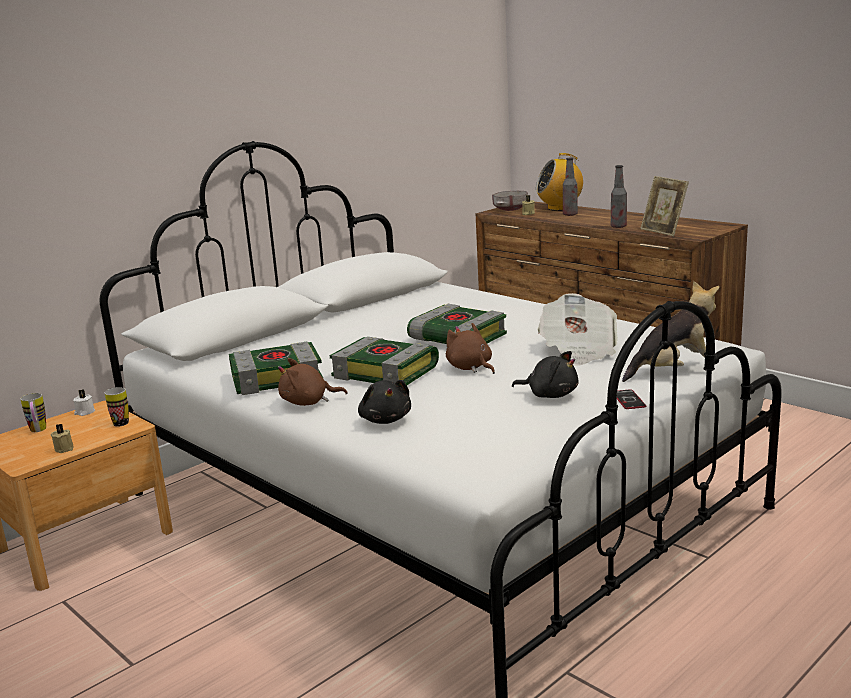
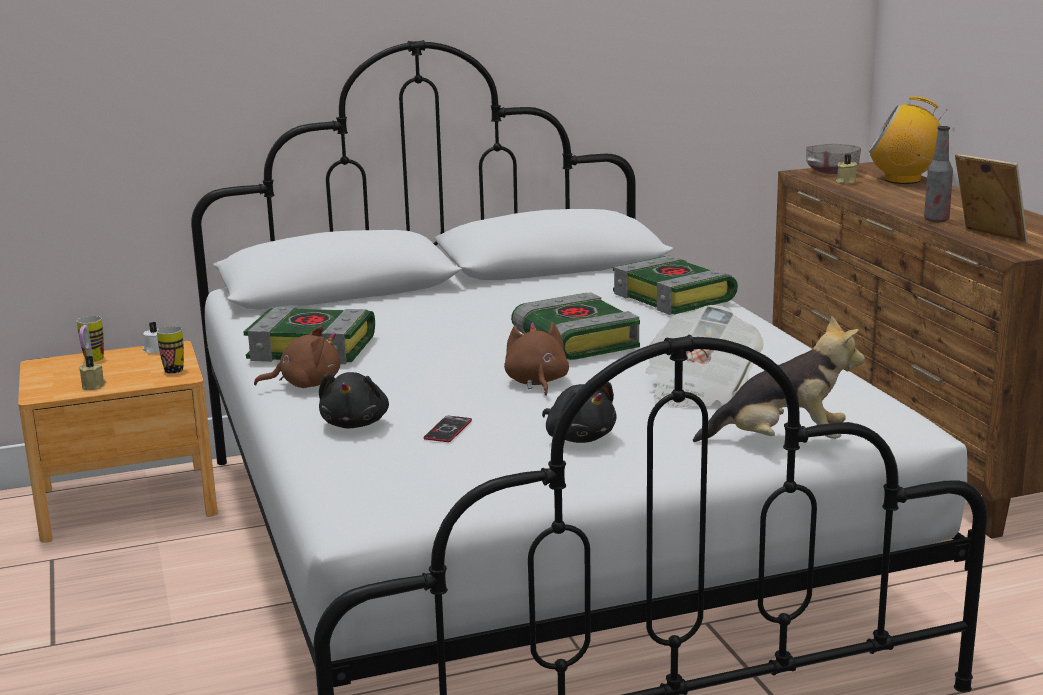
camera: 25 degrees right, 0 degrees up
(308, 402) = (306, 384): brown plush toy -> brown plush toy turned 150 degrees clockwise
(387, 372) = (435, 367): book -> book (675, 298)
(570, 214) = (900, 192): bottle -> none
(628, 400) = (663, 467): phone -> phone (448, 430)
(663, 231) = (987, 237): picture frame -> picture frame turned 150 degrees clockwise

